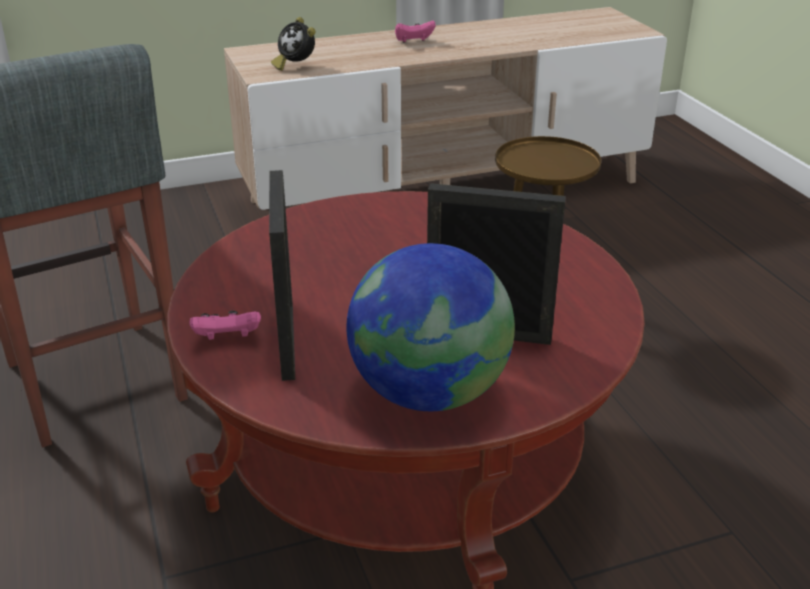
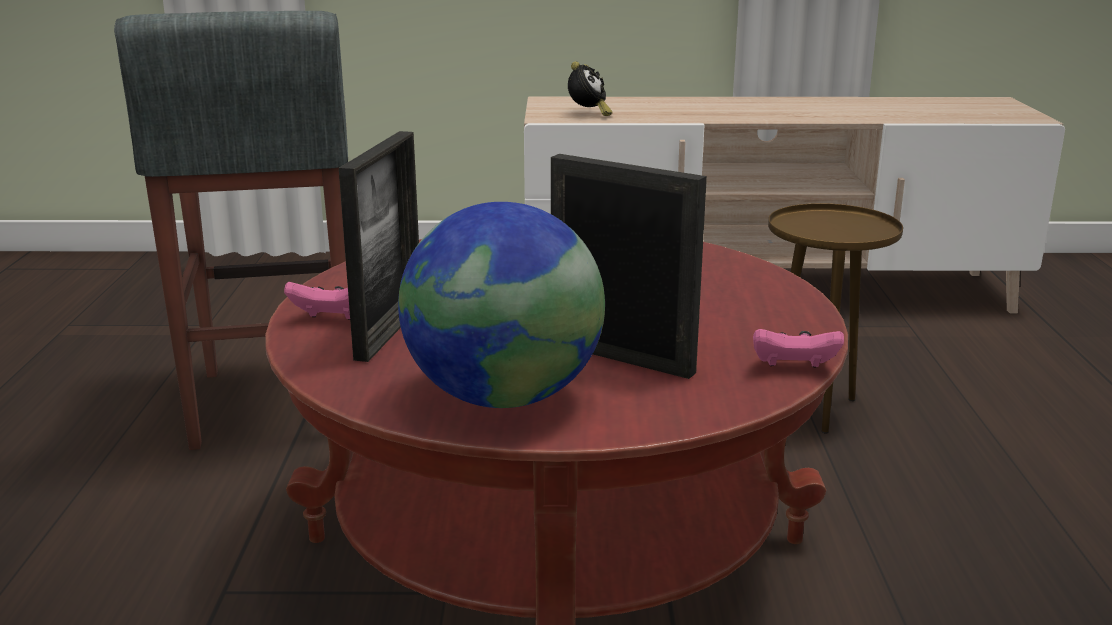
camera: 20 degrees right, 10 degrees down
(295, 66) = (588, 114): alarm clock -> alarm clock turned 135 degrees counterclockwise
(413, 42) = (739, 106): pink game controller -> pink game controller (793, 368)

